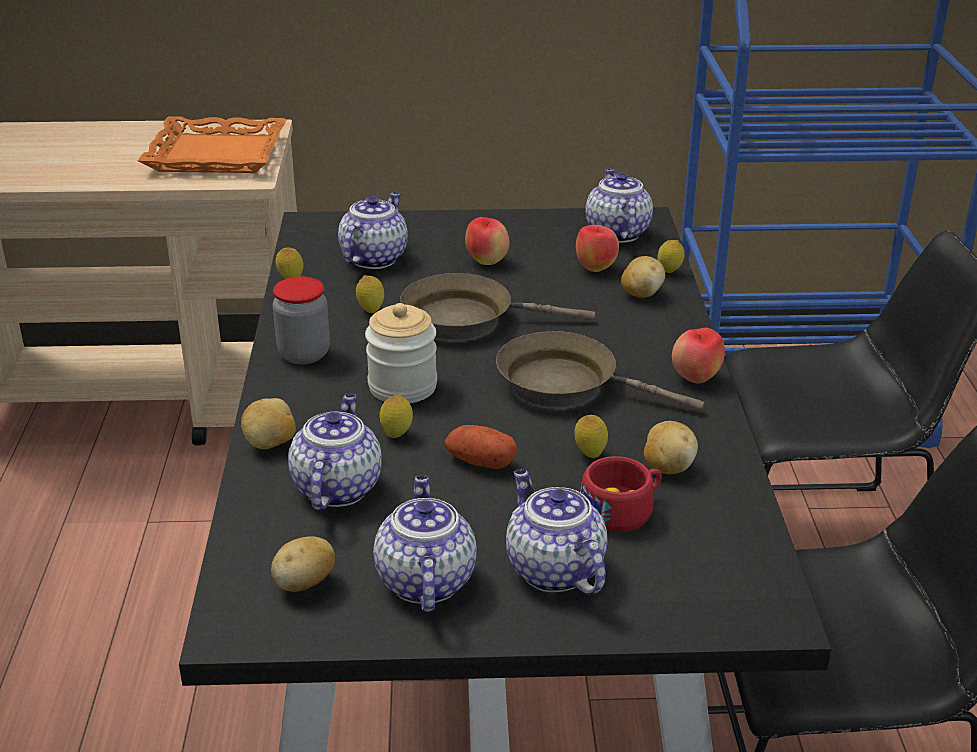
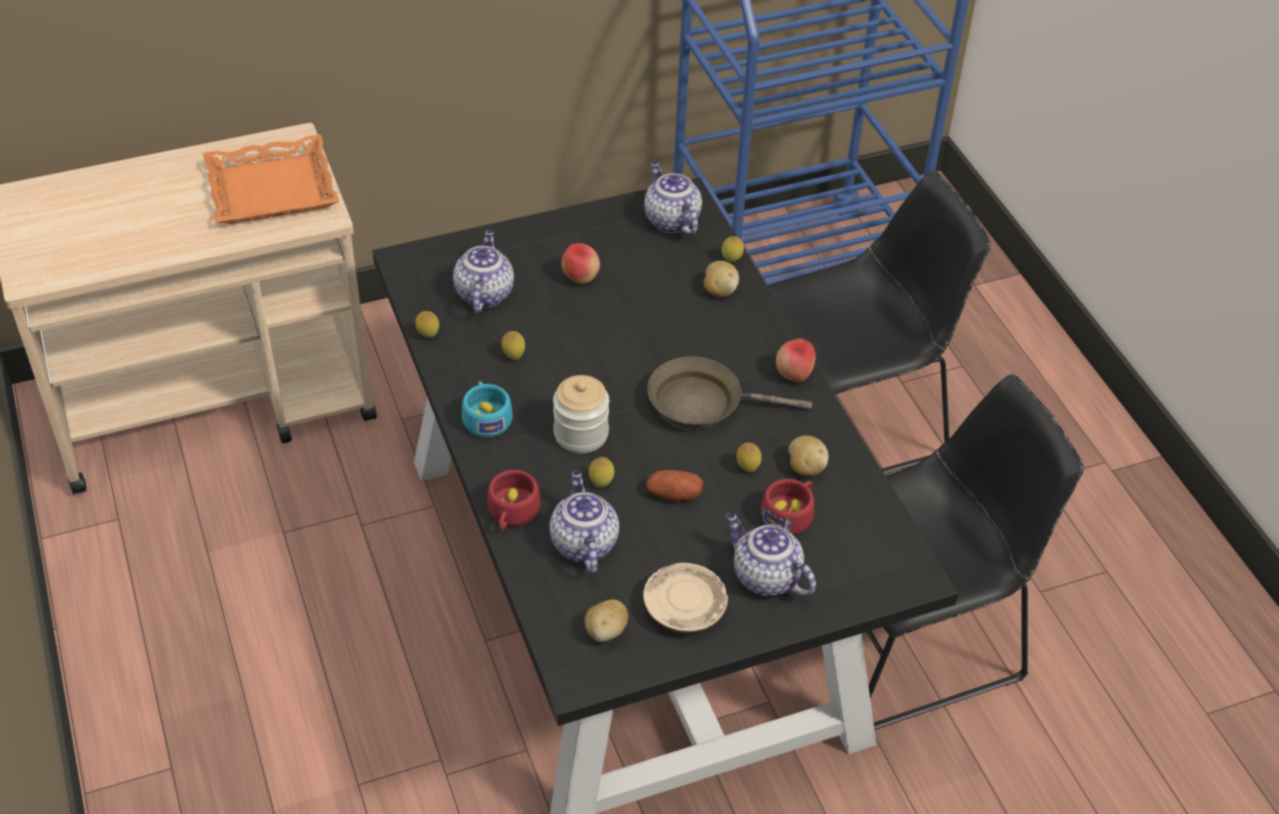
camera: 20 degrees left, 15 degrees up
(270, 443) = (512, 514): potato -> red cup
(304, 354) = (486, 417): jar -> turquoise cup
(424, 580) = (684, 607): teapot -> beige plate
(467, 319) = (595, 349): brown frying pan -> none
(595, 268) = (671, 268): apple -> none

